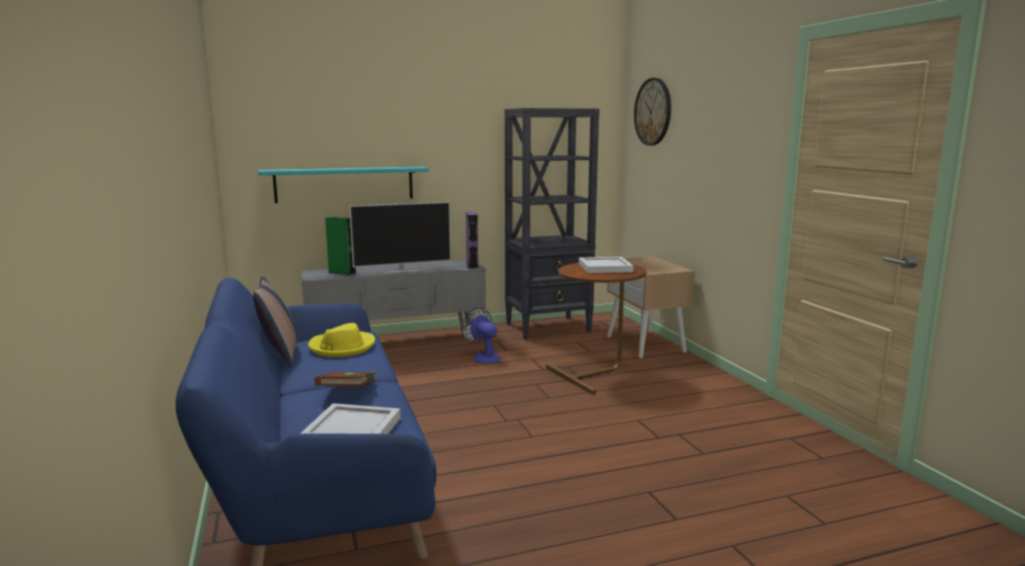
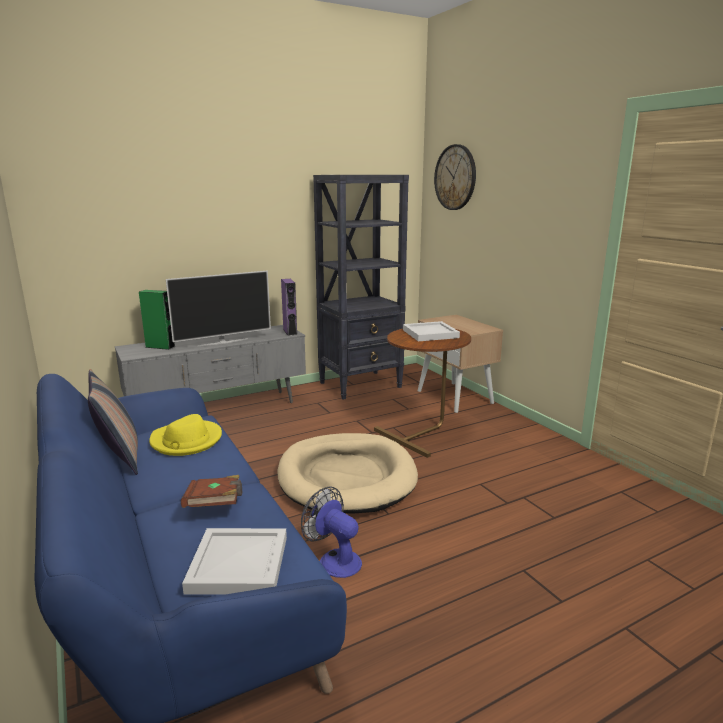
camera: 10 degrees left, 5 degrees up
(344, 184) = (155, 255): turquoise shelf -> none
(483, 357) = (310, 422): fan -> fan (334, 559)
(502, 404) = (346, 477): none -> beige dog bed

